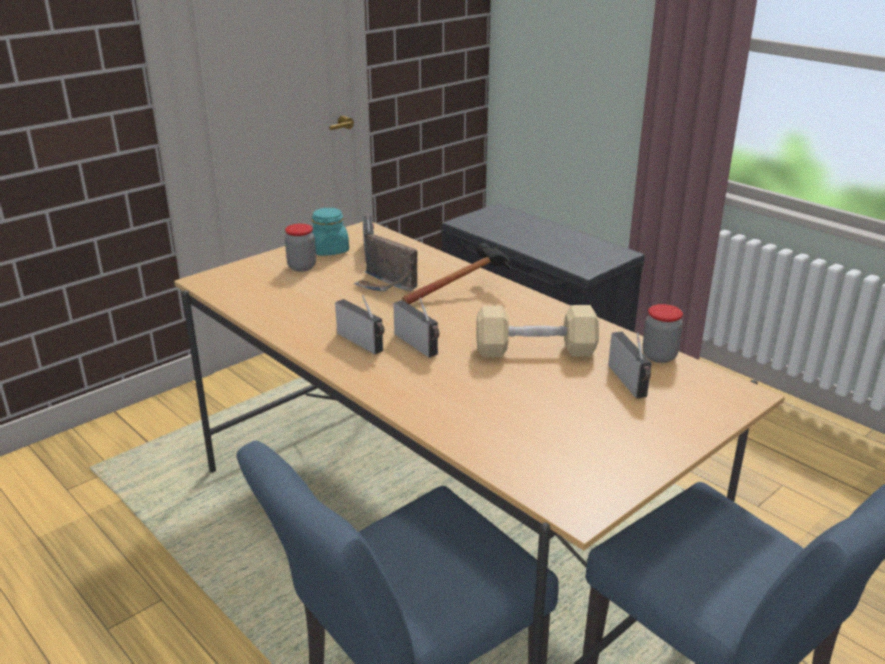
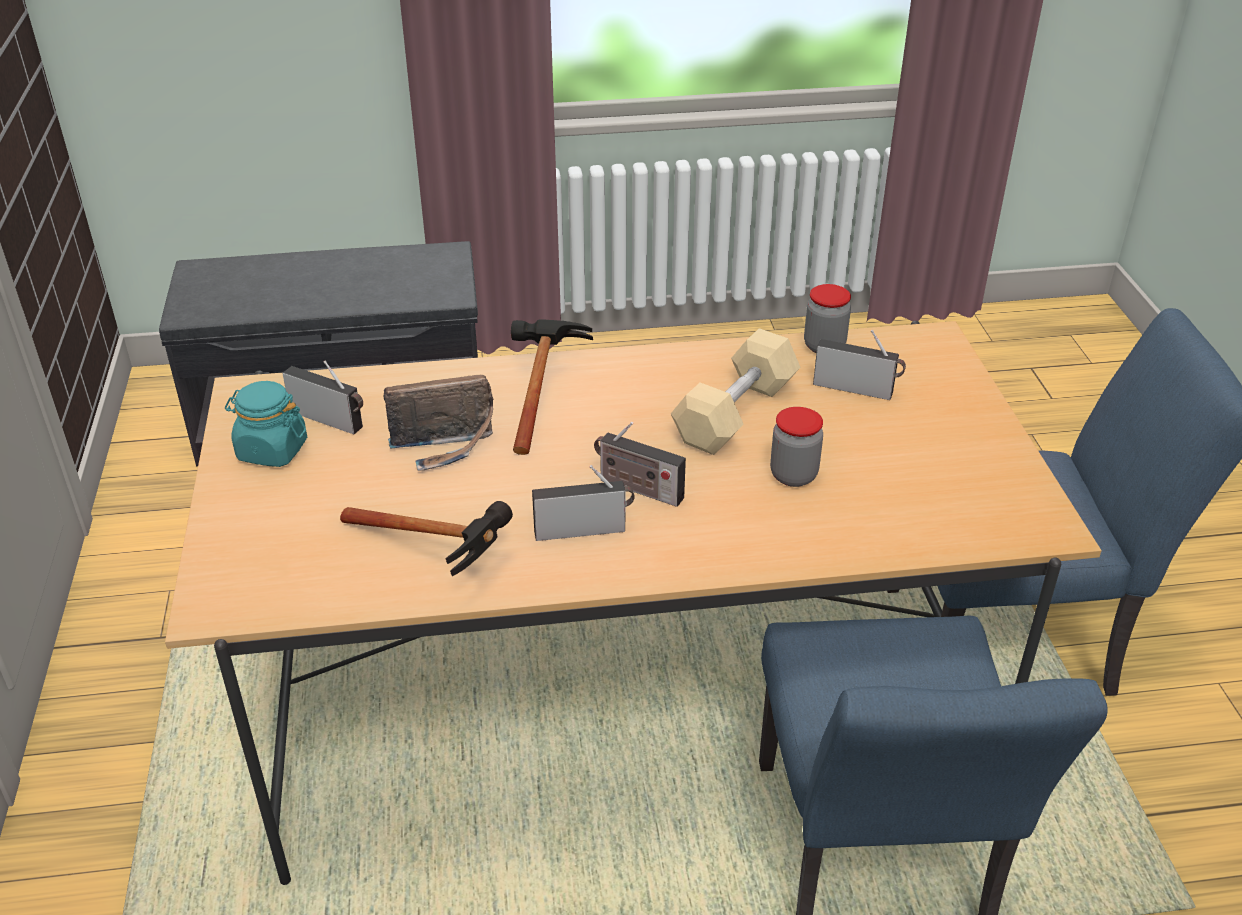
camera: 55 degrees left, 10 degrees up
(296, 315) = (440, 556): none -> hammer
(302, 267) = (294, 496): jar -> jar (793, 475)
(418, 345) = (637, 489): radio -> radio turned 150 degrees counterclockwise

